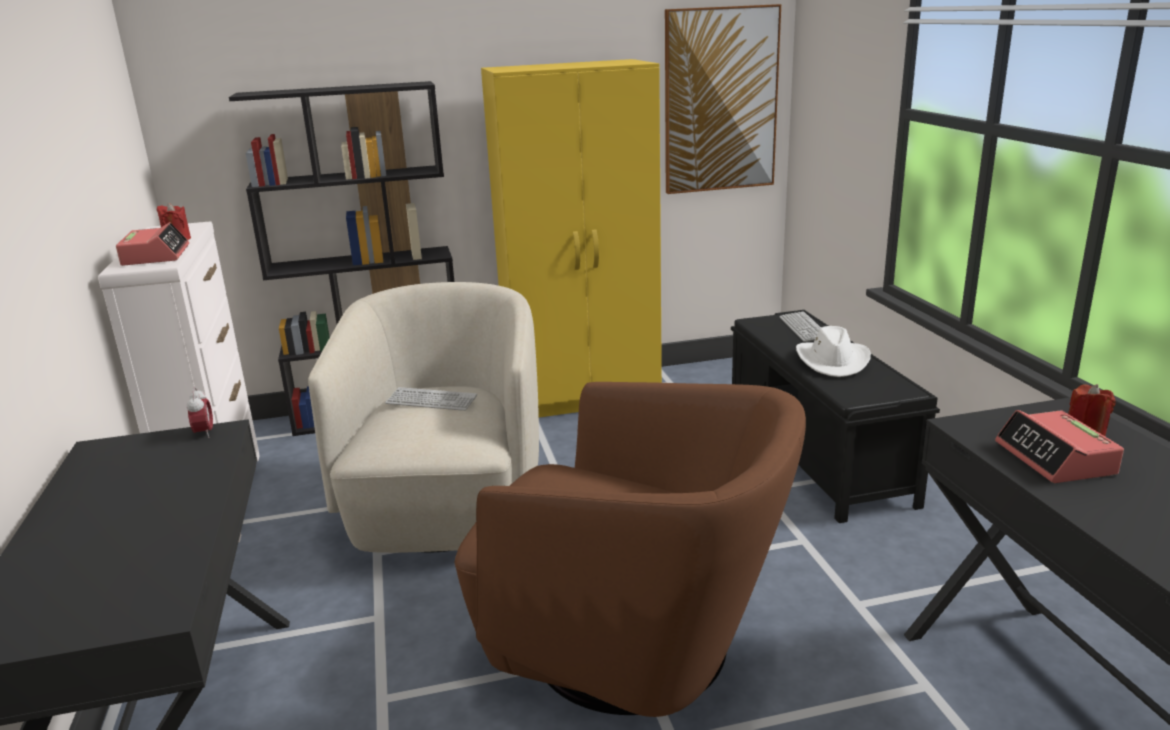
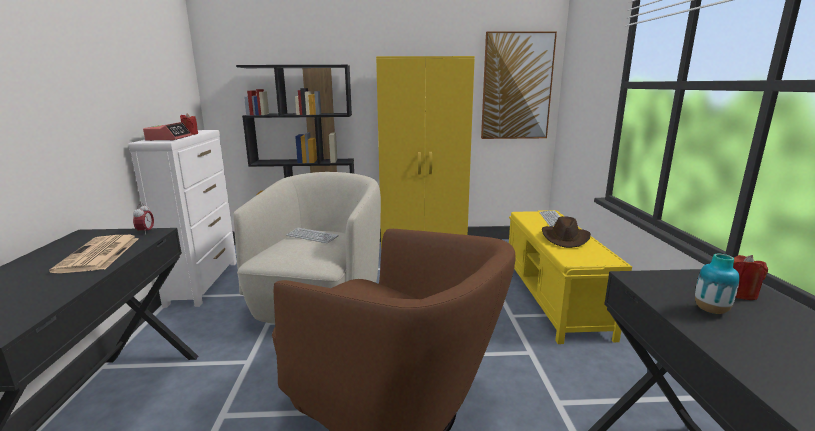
camera: 10 degrees right, 5 degrees down
(170, 482) = (99, 255): none -> newspaper
(817, 454) = (554, 298): black bench -> yellow bench
(832, 361) = (565, 238): white hat -> brown hat
(1055, 459) = (711, 310): alarm clock -> vase

